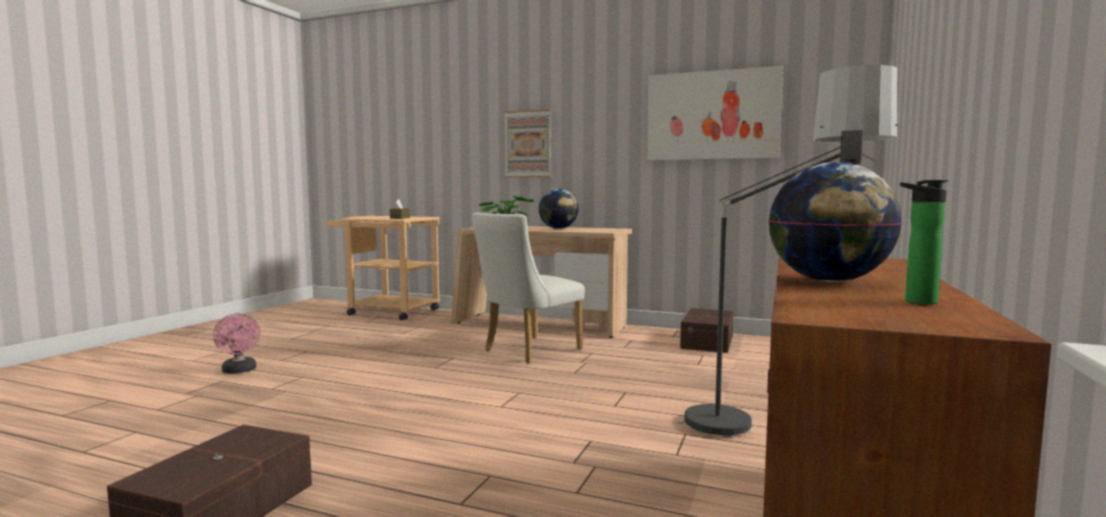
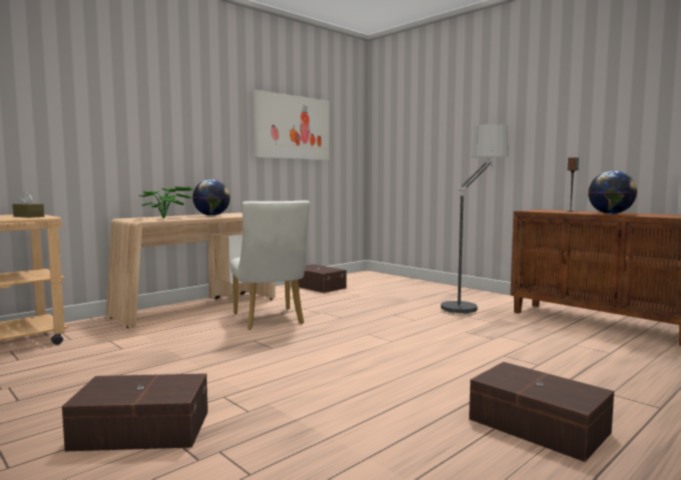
camera: 65 degrees left, 0 degrees up
(239, 371) = (141, 429): pink fan -> brown storage box
(528, 144) = (151, 134): picture -> none
(915, 301) = (656, 214): bottle -> none

